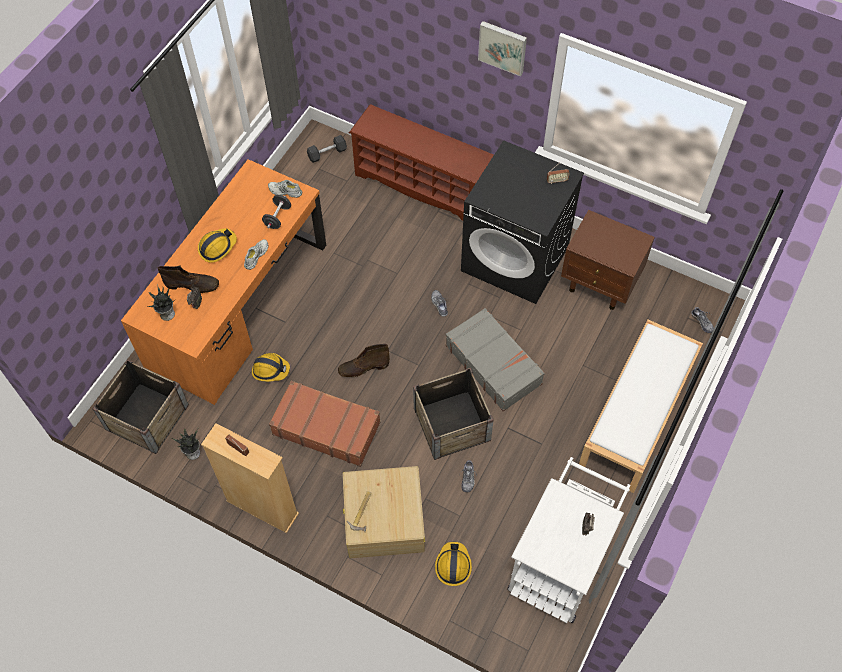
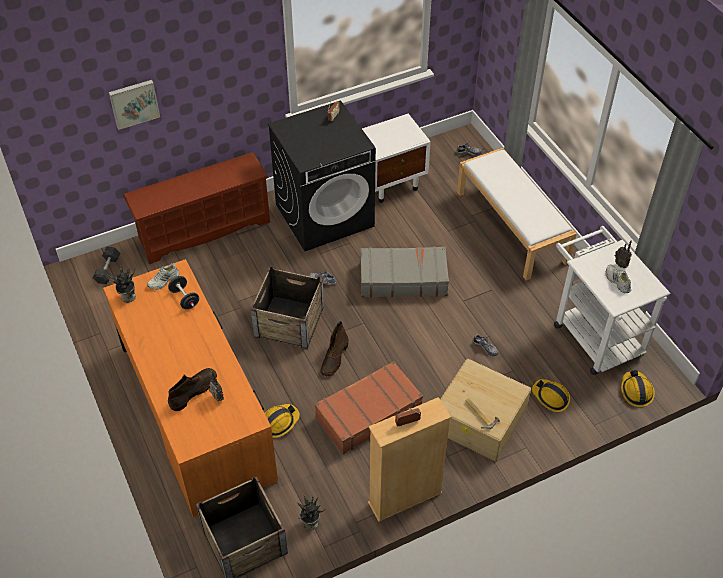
camera: 55 degrees left, 10 degrees down
(166, 314) = (205, 425): potted plant -> potted plant (127, 297)
(217, 247) = (172, 354): hard hat -> hard hat (636, 391)
(256, 255) = (208, 332): white shoe -> white shoe (617, 281)
(452, 424) = (432, 331): crate -> crate (289, 321)
(503, 47) = (237, 40): picture -> picture (134, 103)
(601, 283) = (390, 183): brown nightstand -> white nightstand

